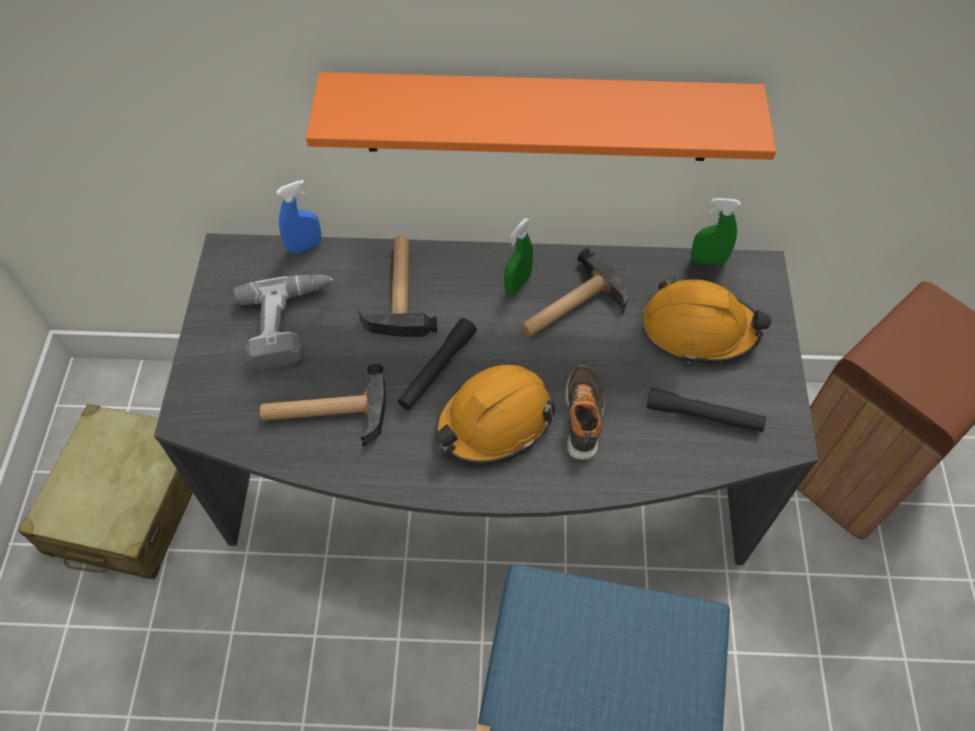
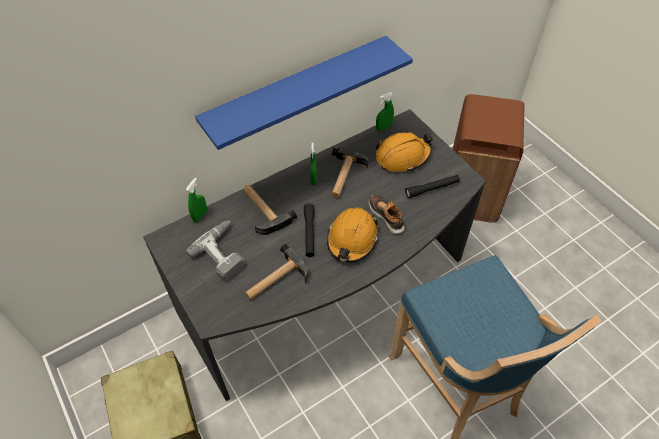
camera: 35 degrees left, 5 degrees down
(305, 246) = (200, 215): blue spray bottle -> green spray bottle
(538, 117) = (297, 93): orange shelf -> blue shelf

